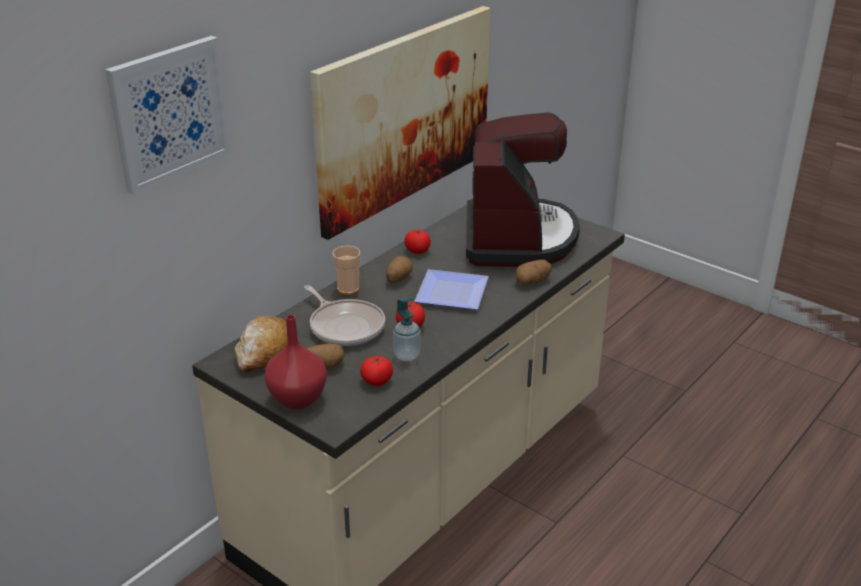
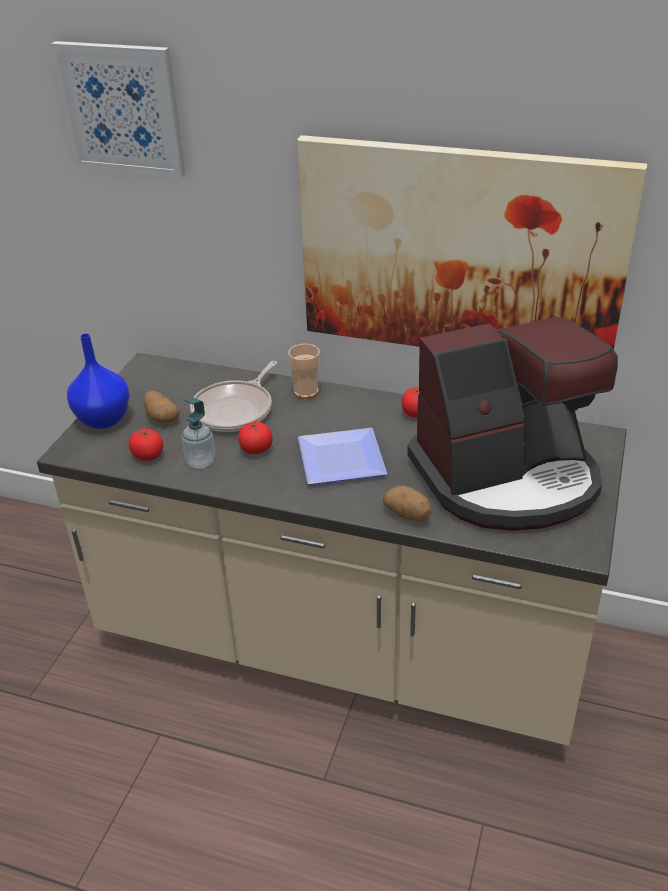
camera: 70 degrees right, 5 degrees up
(264, 352) = (171, 380): bread -> none
(297, 400) = (102, 419): red vase -> blue vase
(398, 278) = (347, 416): potato -> none

